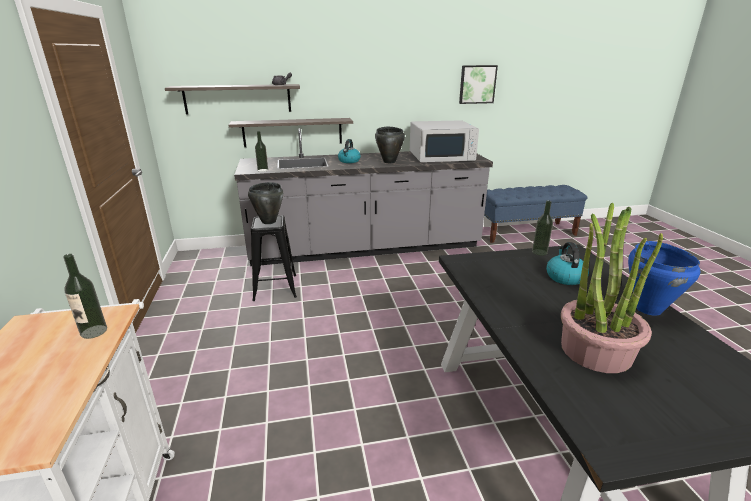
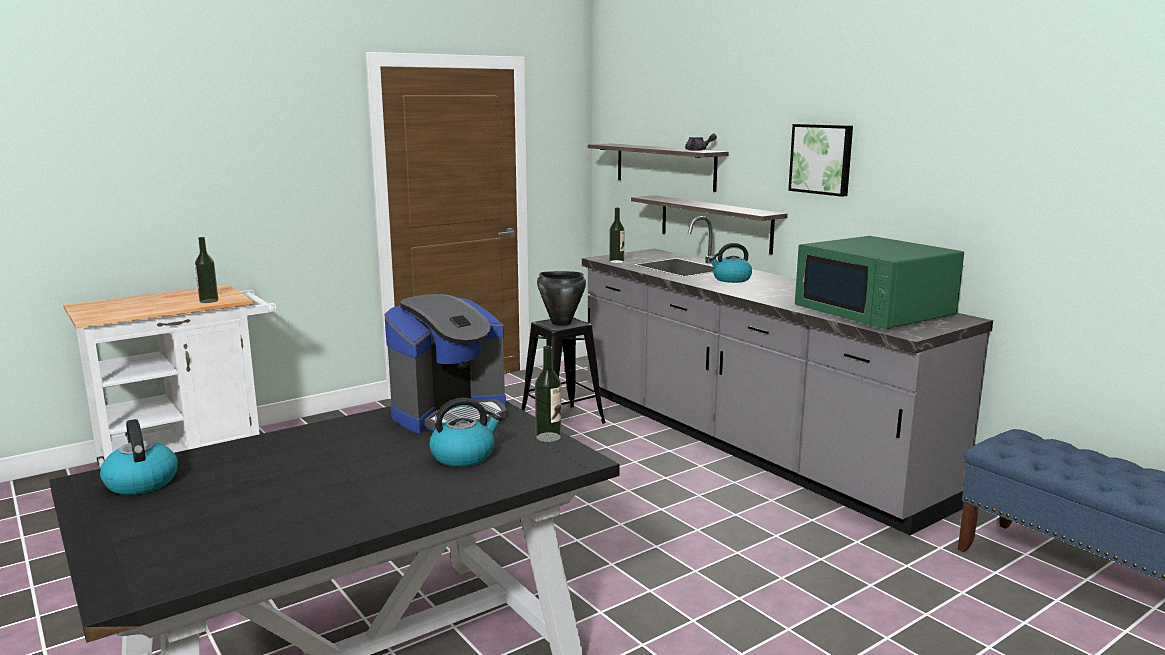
camera: 65 degrees right, 10 degrees down
(389, 162) = (769, 294): black cooking pot -> none
(441, 156) = (874, 312): white microwave -> green microwave
(477, 84) = (1027, 179): picture -> picture (822, 159)
(490, 271) = (450, 414): none -> coffee machine
(595, 350) = (259, 476): potted plant -> none
(610, 412) = (141, 482): none -> kettle
(648, 309) = (387, 510): blue cooking pot -> none

